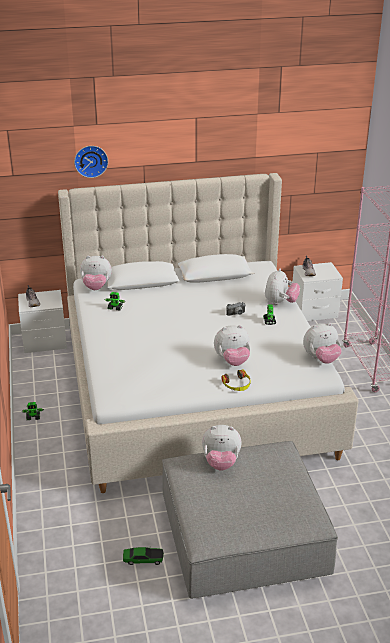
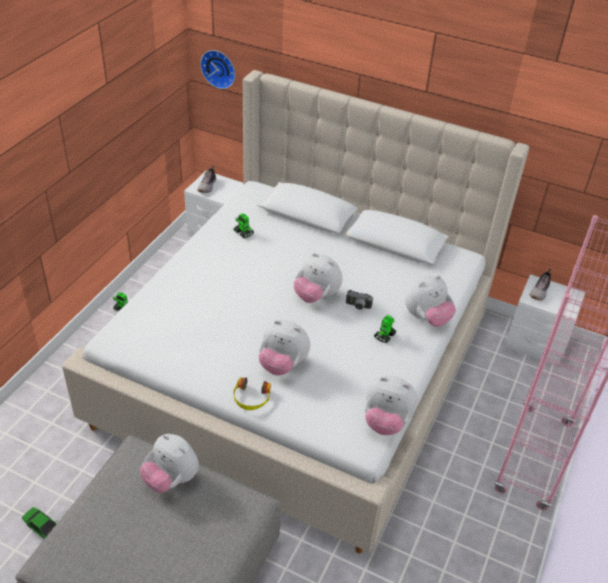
camera: 35 degrees right, 10 degrees up
(91, 160) = (297, 46): wall clock -> wall clock (219, 68)
(96, 287) = (255, 199): plush toy -> plush toy (316, 296)

